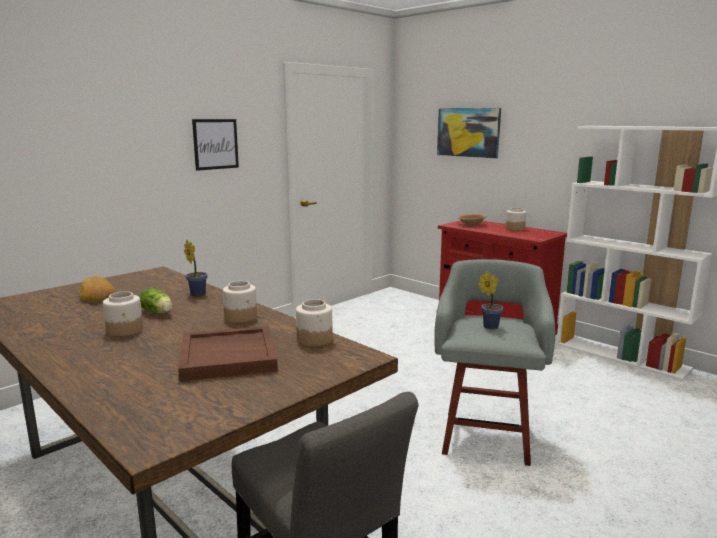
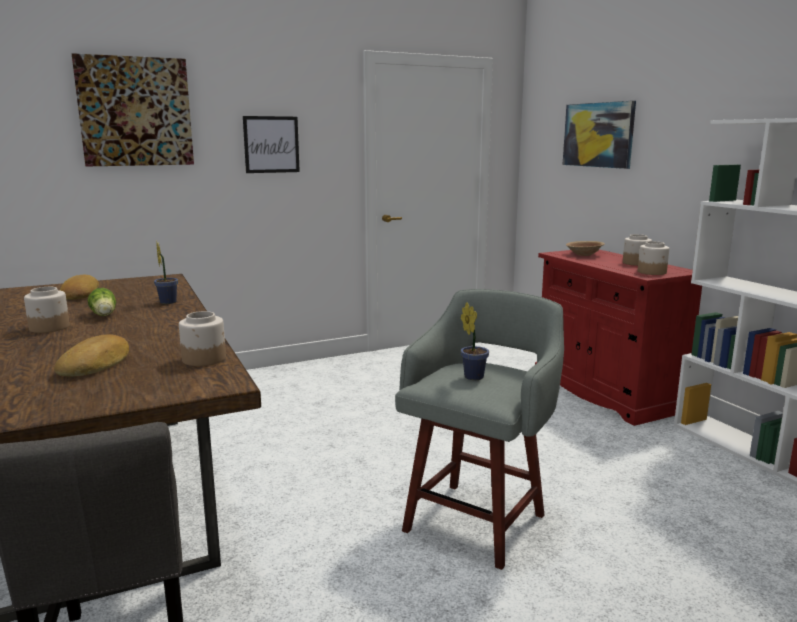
camera: 20 degrees right, 0 degrees up
(100, 117) = (135, 112): none -> picture
(229, 356) = (96, 364): brown tray -> bread
(241, 317) = (171, 328): jar -> jar (652, 272)

